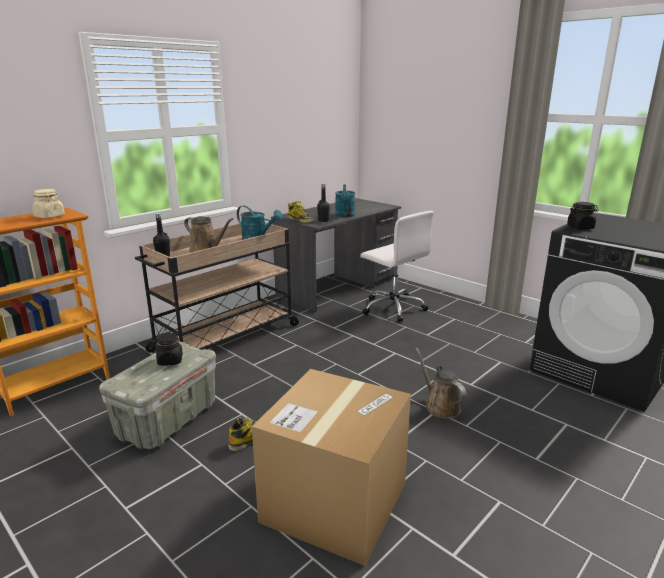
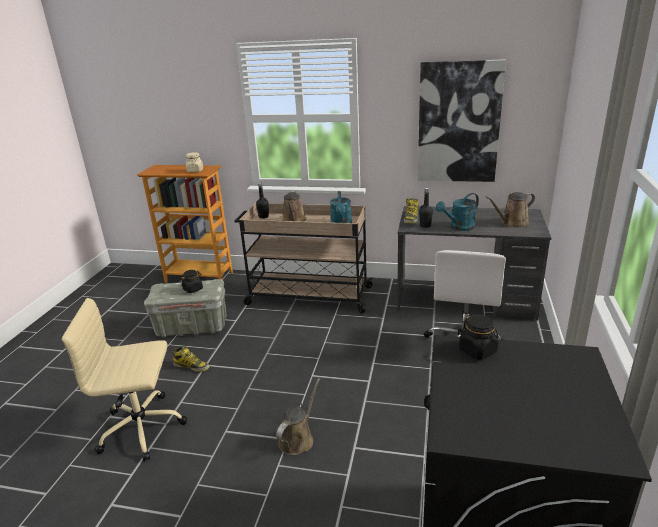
camera: 60 degrees right, 5 degrees up
(301, 129) = (458, 123): none -> picture
(335, 502) = (143, 428): cardboard box -> beige office chair
(364, 206) = (512, 223): none -> brown watering can

